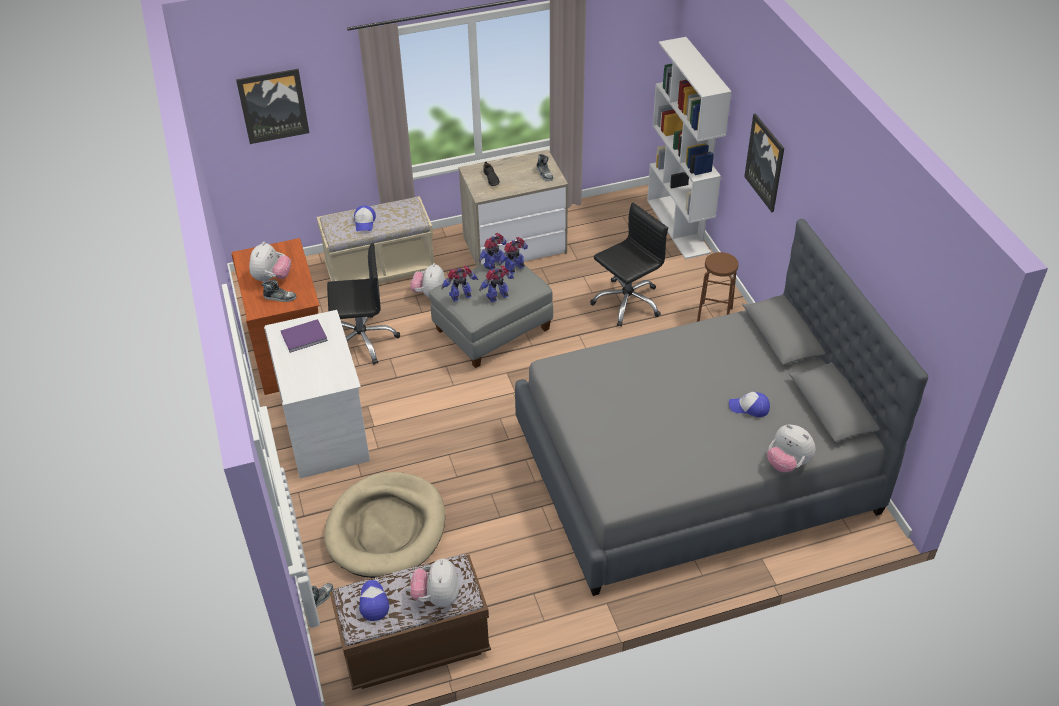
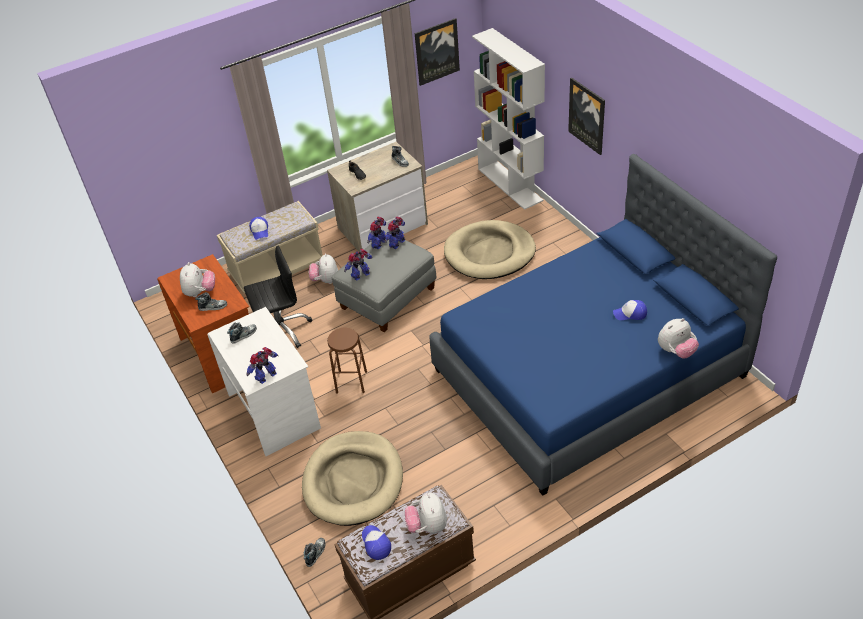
camera: 10 degrees left, 0 degrees up
(273, 105) = (165, 146): picture -> picture (436, 51)
(302, 336) = (243, 335): purple book -> shoe
(498, 297) = (392, 269): toy robot -> toy robot (267, 376)
(627, 302) = (489, 253): black office chair -> beige dog bed
(694, 467) = (588, 373): grey bed -> blue bed
(714, 315) = (563, 249): brown stool -> brown stool (351, 382)
(787, 463) = (676, 351): plush toy -> plush toy turned 60 degrees counterclockwise

